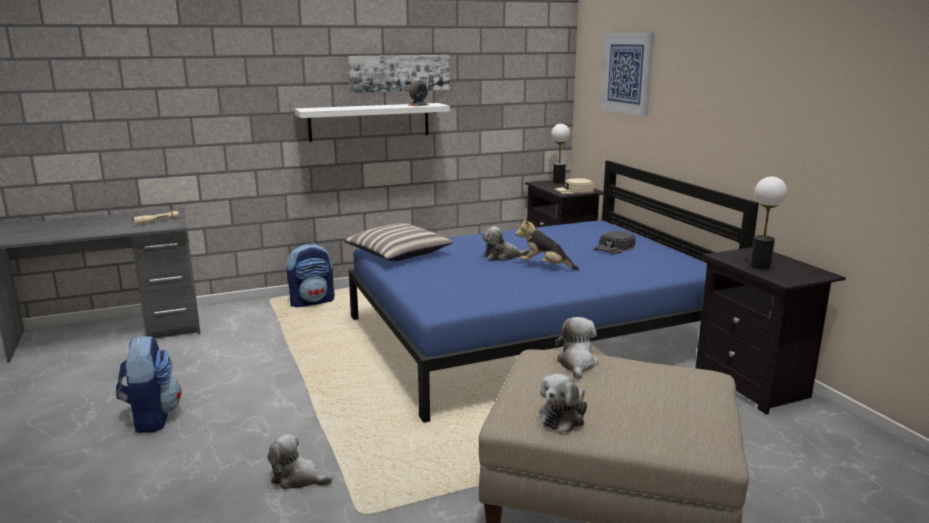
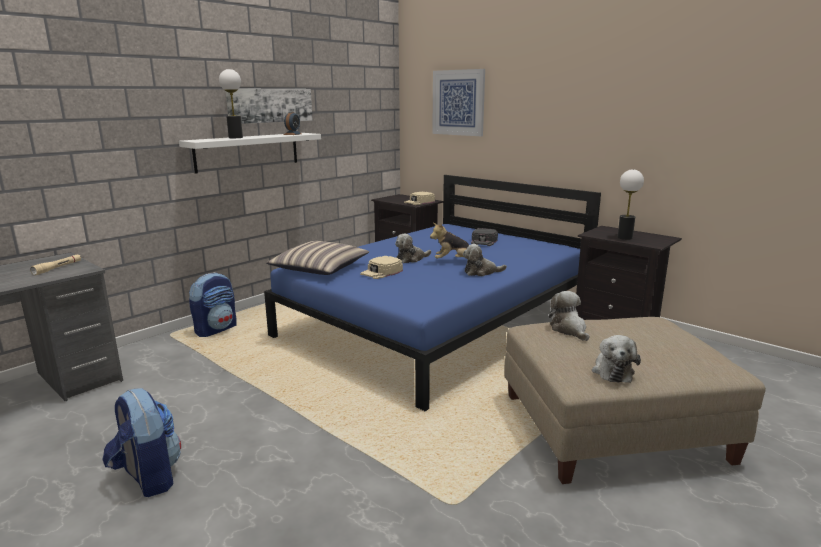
camera: 25 degrees left, 0 degrees up
(298, 478) = (364, 492): plush toy -> plush toy (481, 272)
(452, 266) = (381, 272): none -> beige cap
(558, 182) = (397, 197): table lamp -> table lamp (235, 137)

